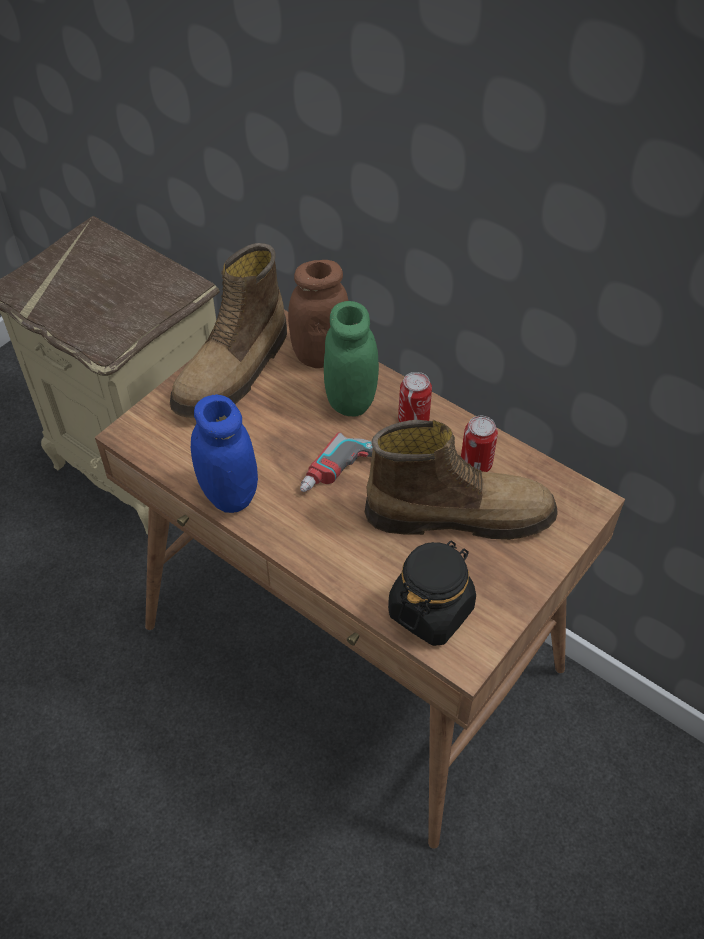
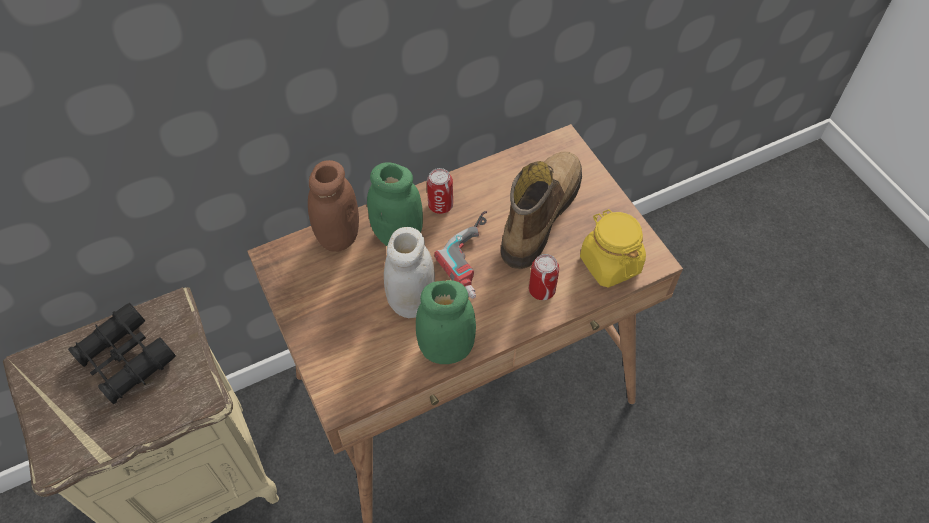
camera: 65 degrees left, 5 degrees up
(123, 282) = (126, 359): none -> black binoculars
(229, 494) = (446, 349): blue jar -> green jar
(234, 372) = (318, 301): boot -> none
(274, 443) = (411, 301): none -> white jar
(431, 610) = (610, 263): black jar -> yellow jar
(476, 464) = (501, 187): can -> can (542, 290)

